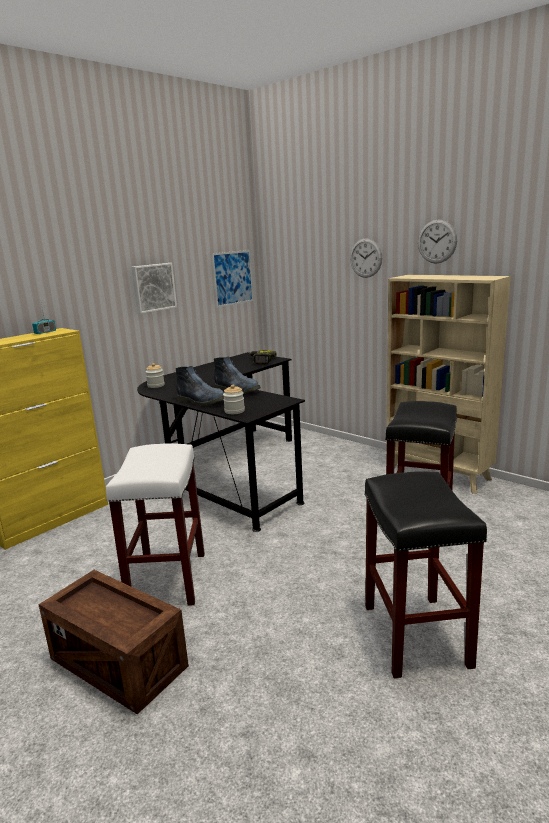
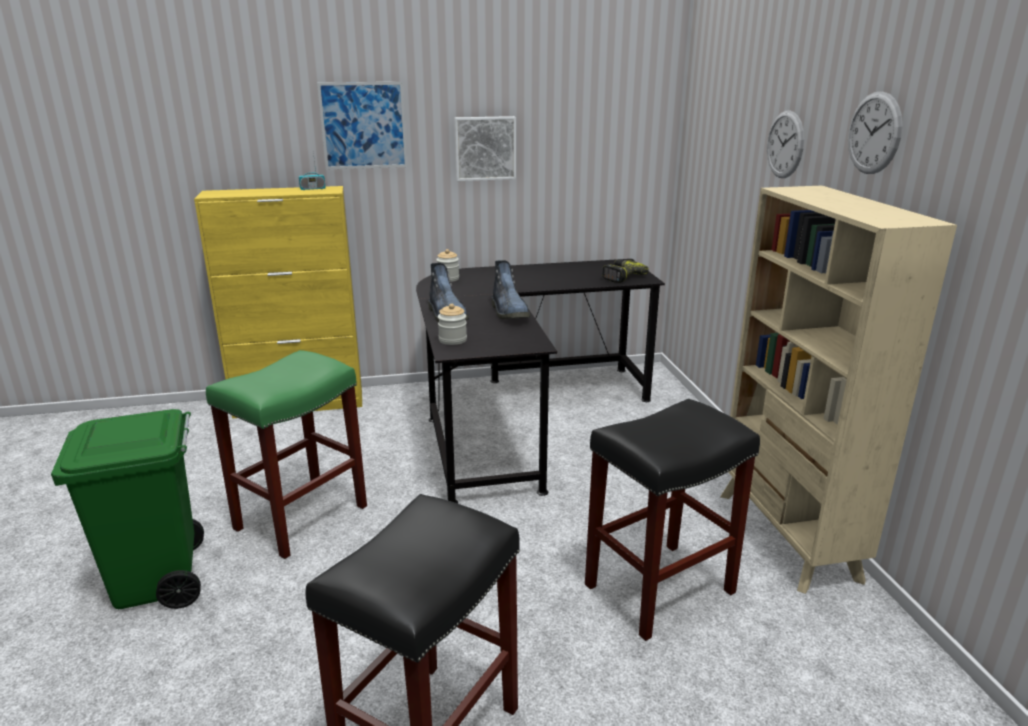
camera: 35 degrees right, 5 degrees up
(119, 663) = (160, 582): crate -> green trash can
(168, 580) = (300, 518): white stool -> green stool
(233, 278) = (625, 147): picture -> picture (363, 125)

